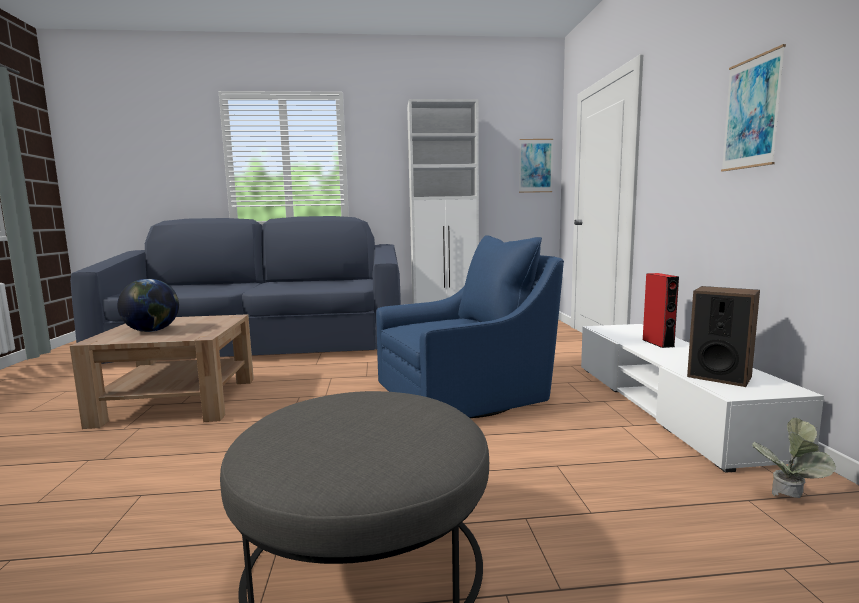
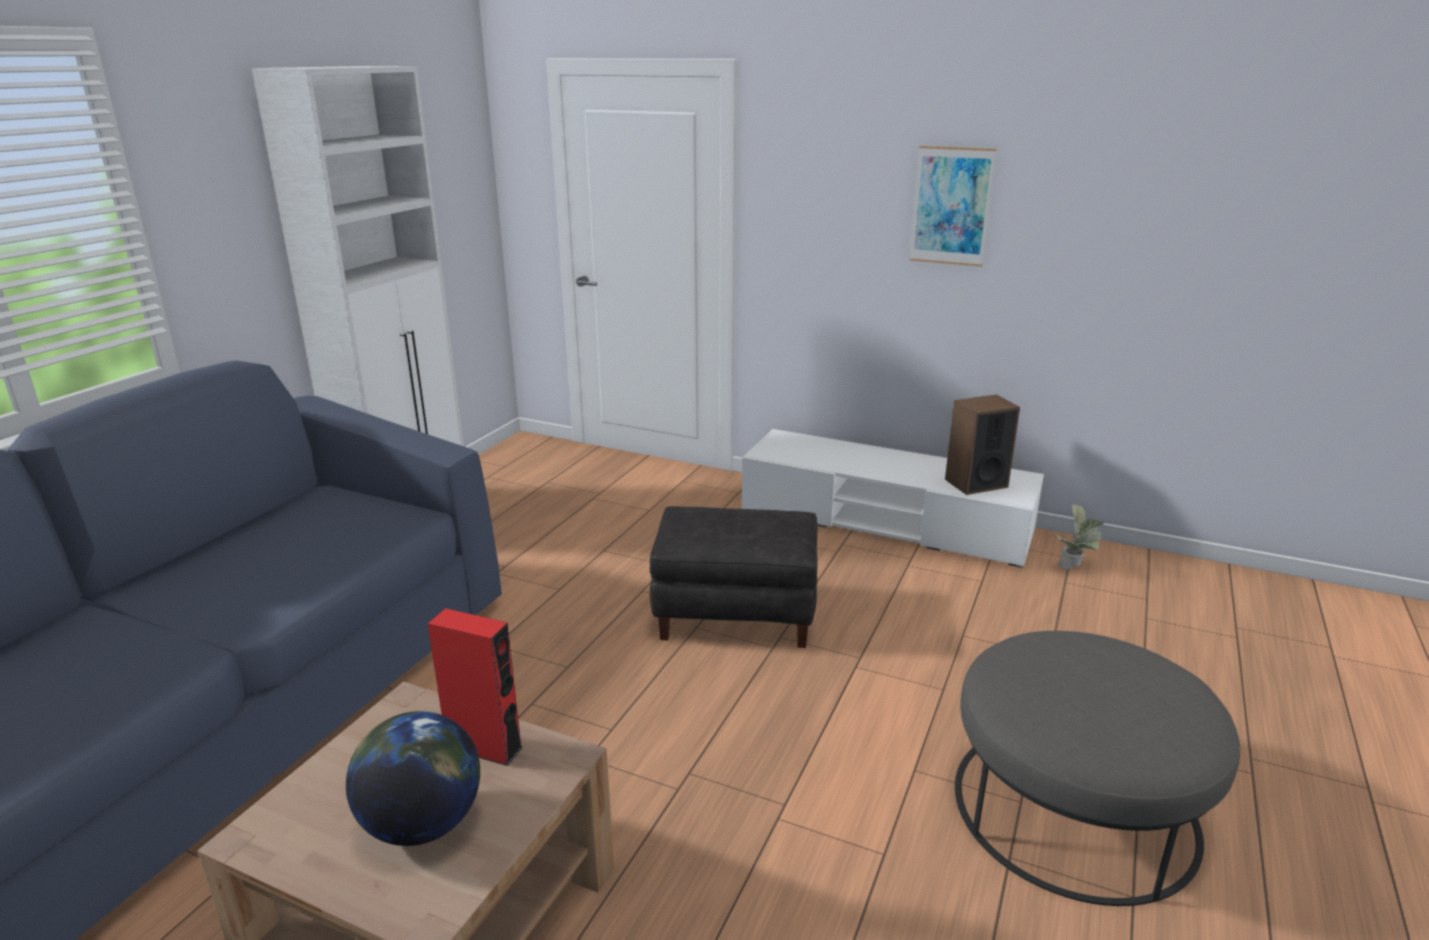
camera: 60 degrees left, 15 degrees up
(466, 394) = (736, 613): blue armchair -> black ottoman
(535, 166) = (466, 177): picture -> none
(658, 343) = (855, 457): red speaker -> red speaker (484, 747)

